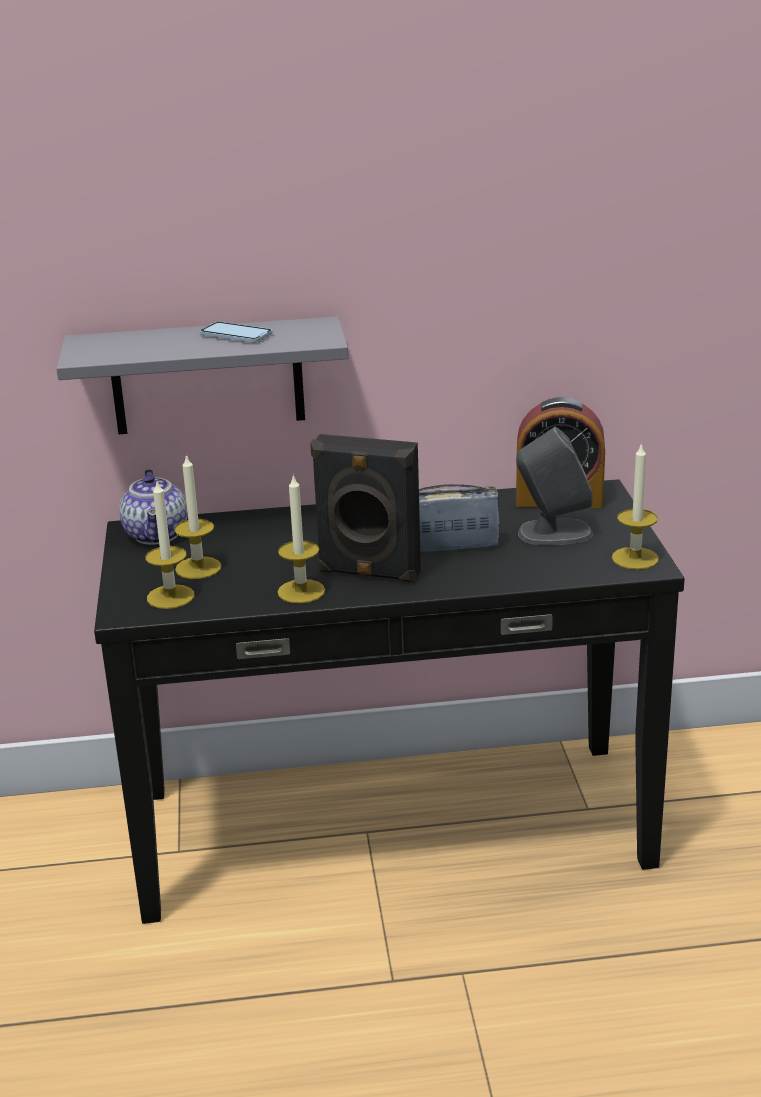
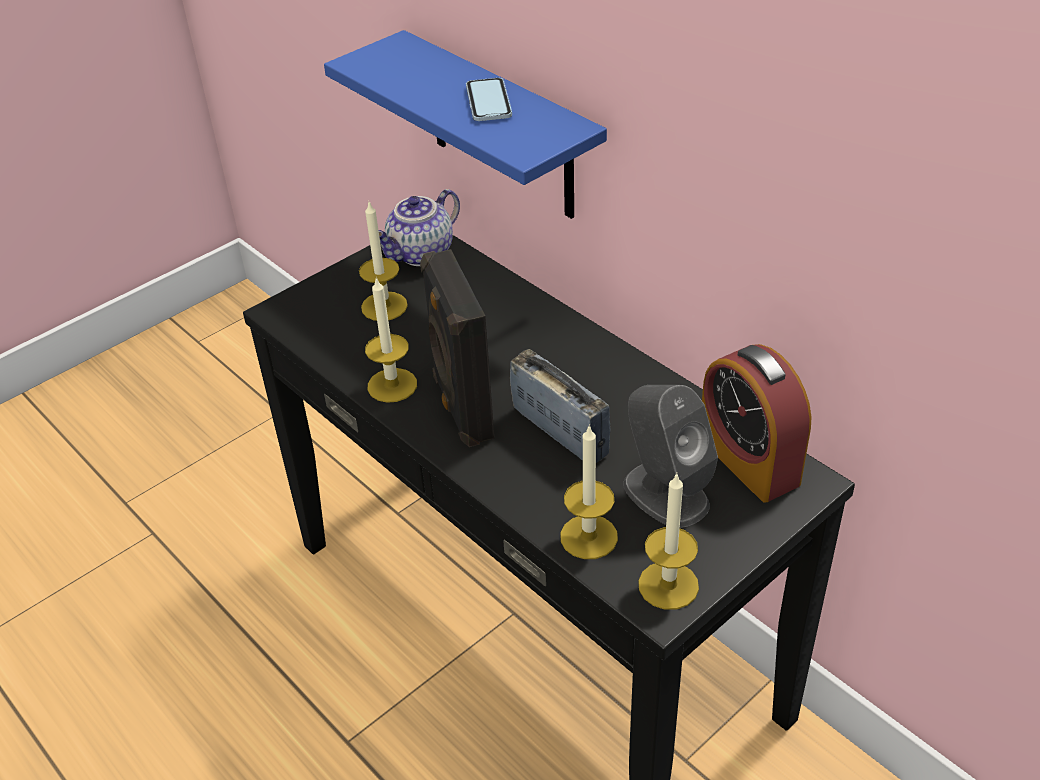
camera: 55 degrees right, 15 degrees up
(170, 597) = (323, 319): candle -> candle (589, 537)
(207, 376) = (501, 128): grey shelf -> blue shelf

